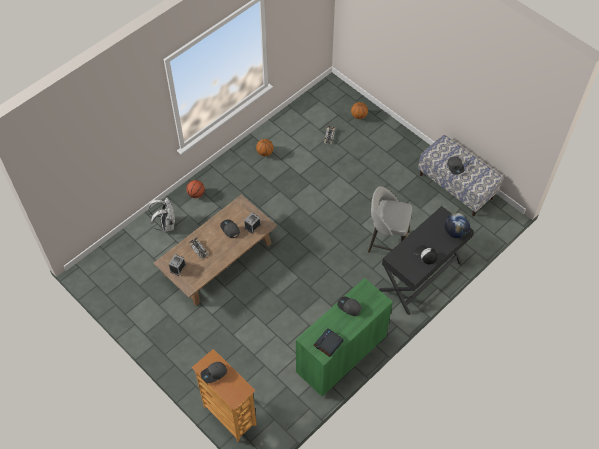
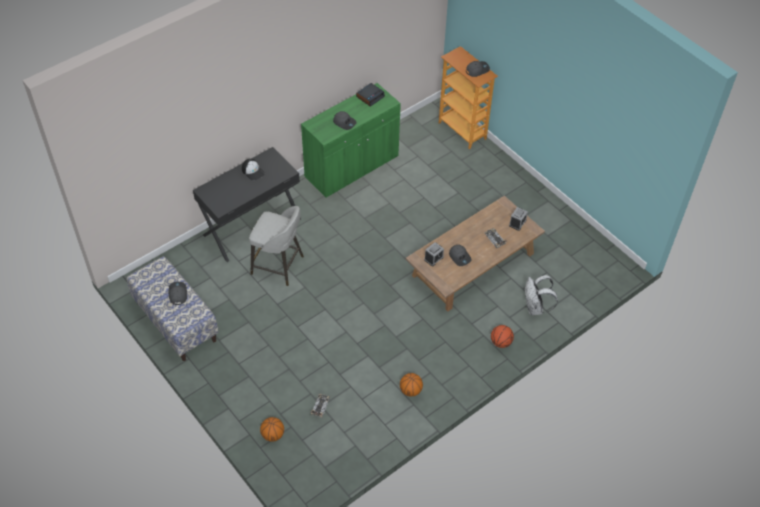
camera: 175 degrees left, 5 degrees down
(455, 232) = (213, 190): globe -> none

